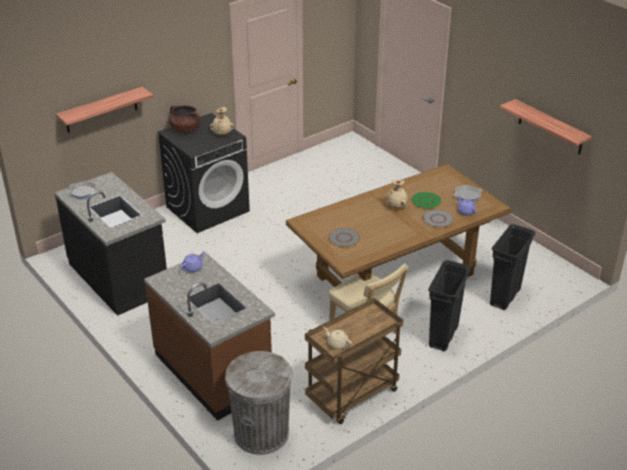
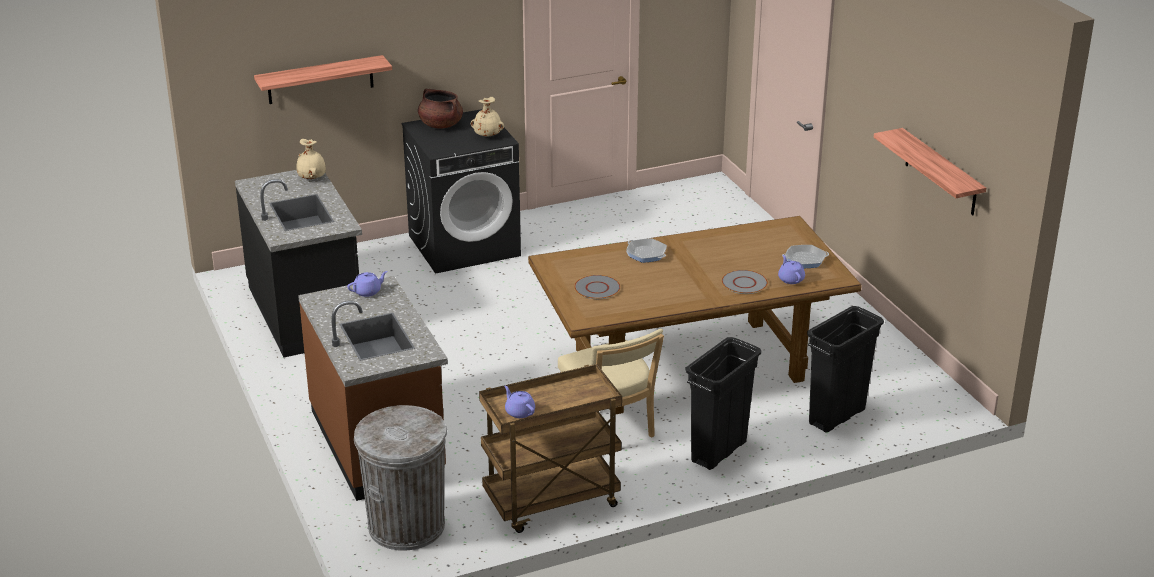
camera: 15 degrees right, 5 degrees down
(83, 192) = (271, 185): frying pan -> frying pan (646, 254)
(337, 344) = (519, 412): beige teapot -> purple teapot
(396, 206) = (694, 259): beige vase -> beige vase (312, 178)
(426, 201) = (740, 258): green plate -> none

